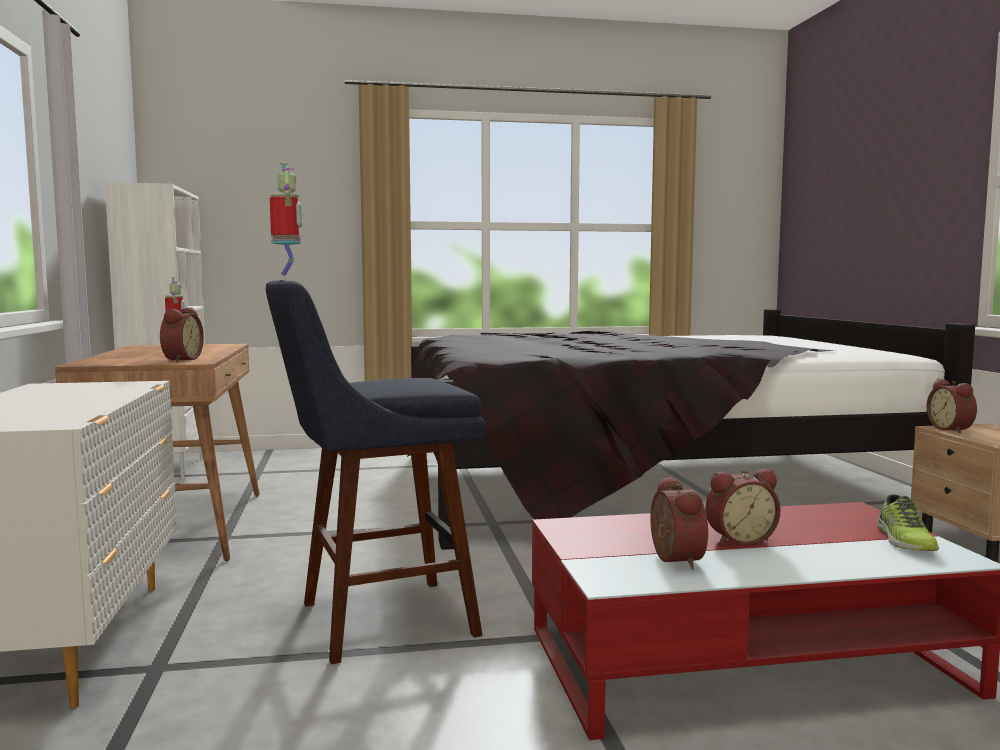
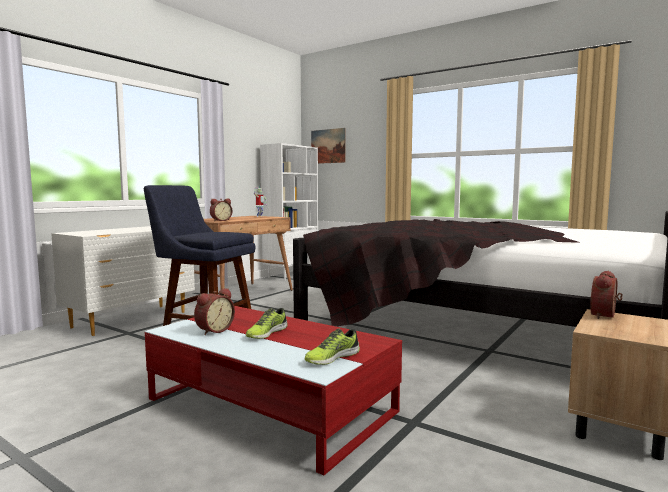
camera: 45 degrees right, 0 degrees up
(214, 195) = (328, 146): none -> picture
(288, 279) = (164, 184): toy robot -> none
(739, 540) = (266, 333): alarm clock -> shoe

